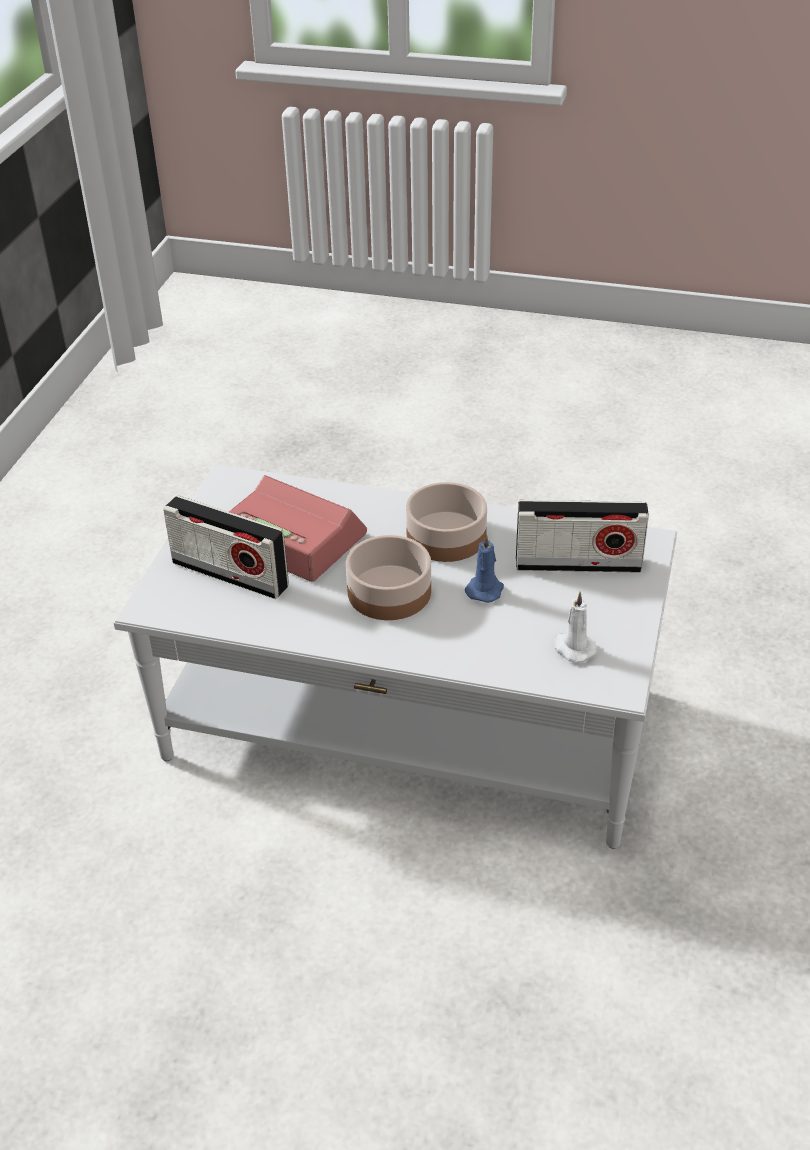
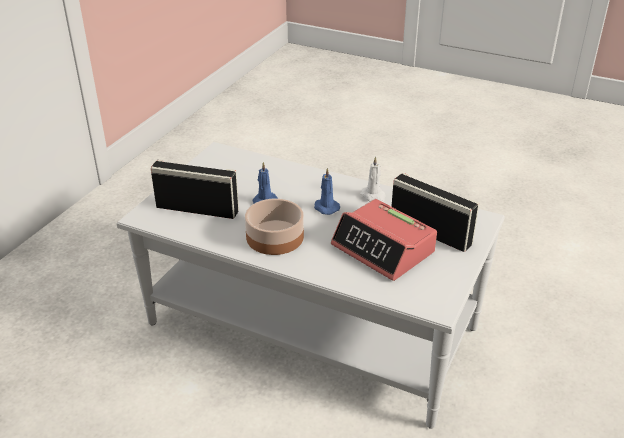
camera: 170 degrees left, 5 degrees down
(389, 593) = (325, 207): bowl -> blue candle
(573, 648) = (230, 168): white candle -> white candle (373, 196)

